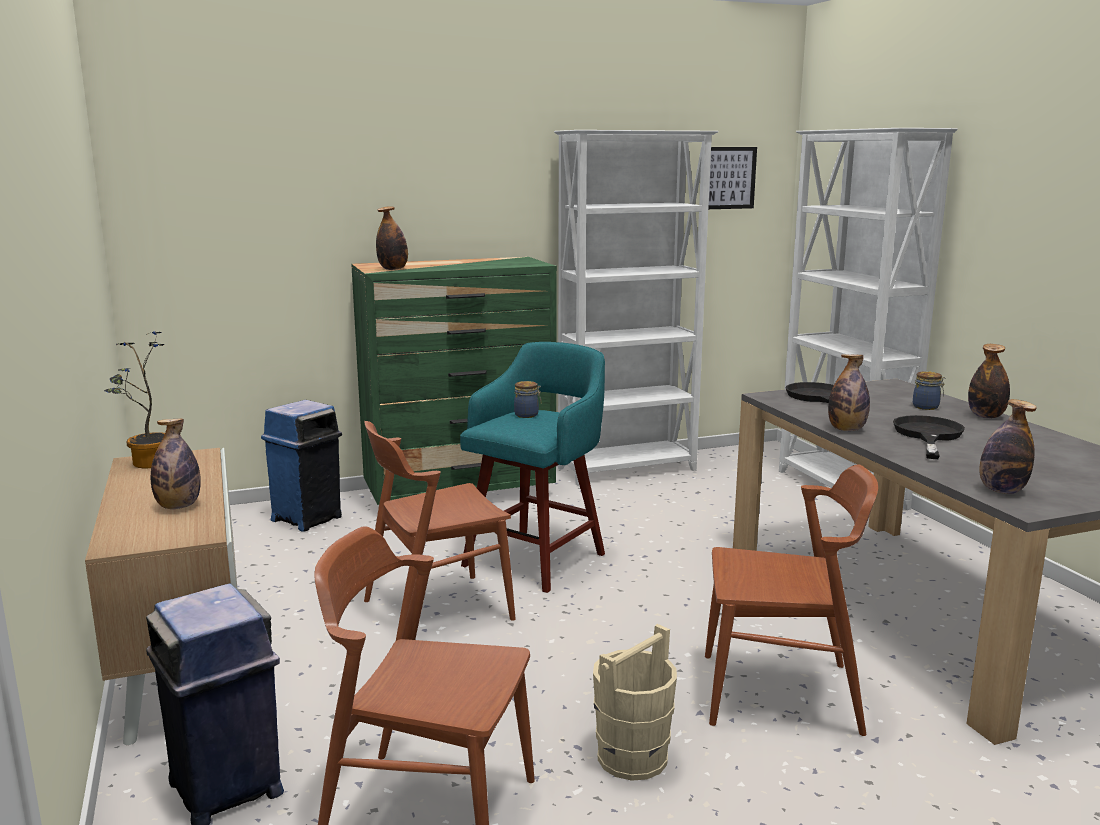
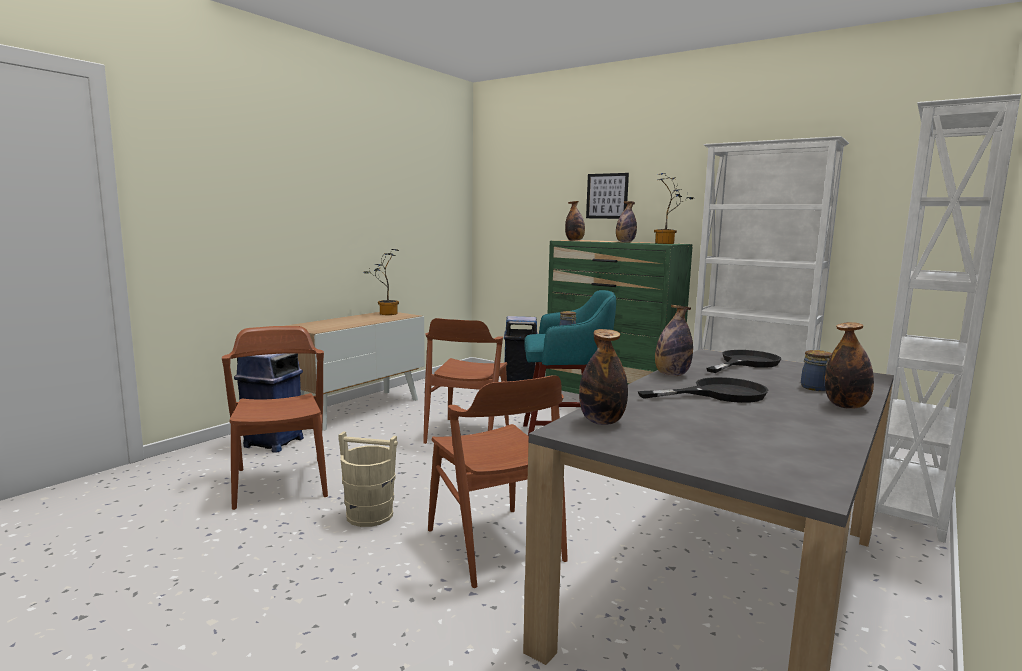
camera: 55 degrees right, 5 degrees down
(178, 506) = (343, 323): bottle -> bottle (625, 242)
(437, 609) = (467, 433): brown chair -> brown chair turned 105 degrees counterclockwise
(517, 260) = (667, 243): none -> potted plant
(728, 178) = (898, 184): picture -> picture (607, 196)

